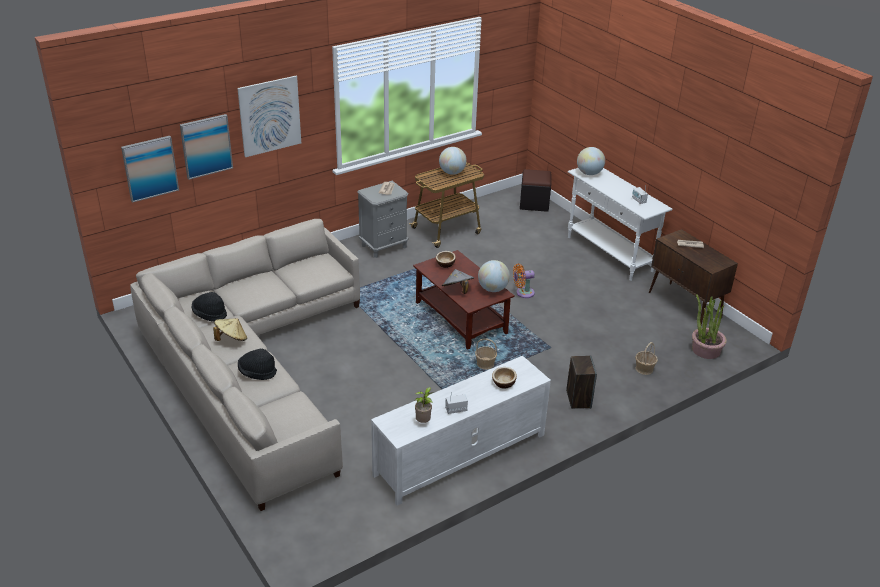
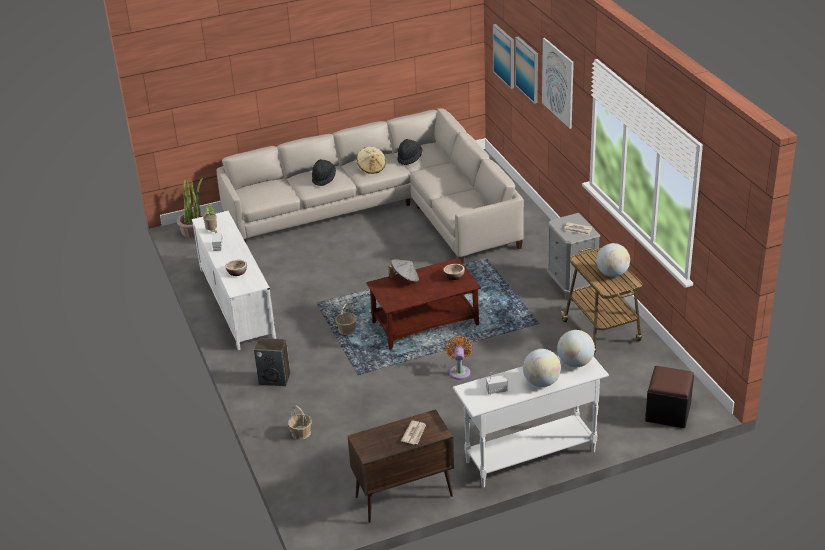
camera: 105 degrees right, 0 degrees up
(493, 289) = (400, 300): globe -> globe (541, 382)
(705, 350) = (315, 490): potted plant -> potted plant (194, 230)

